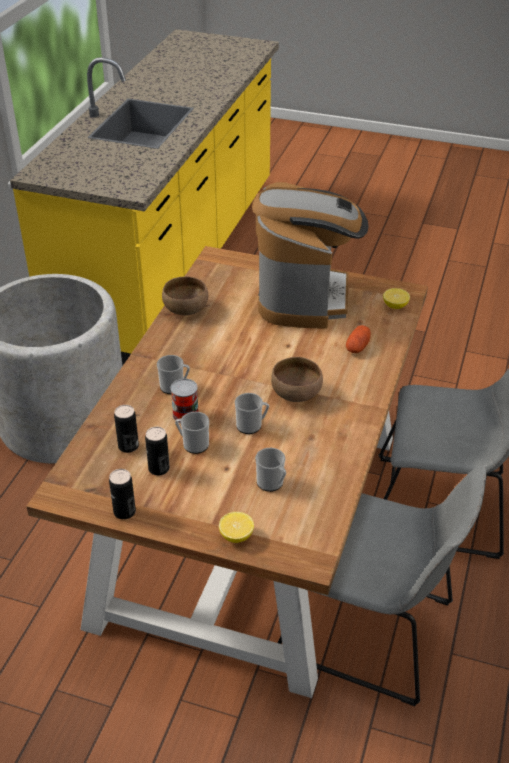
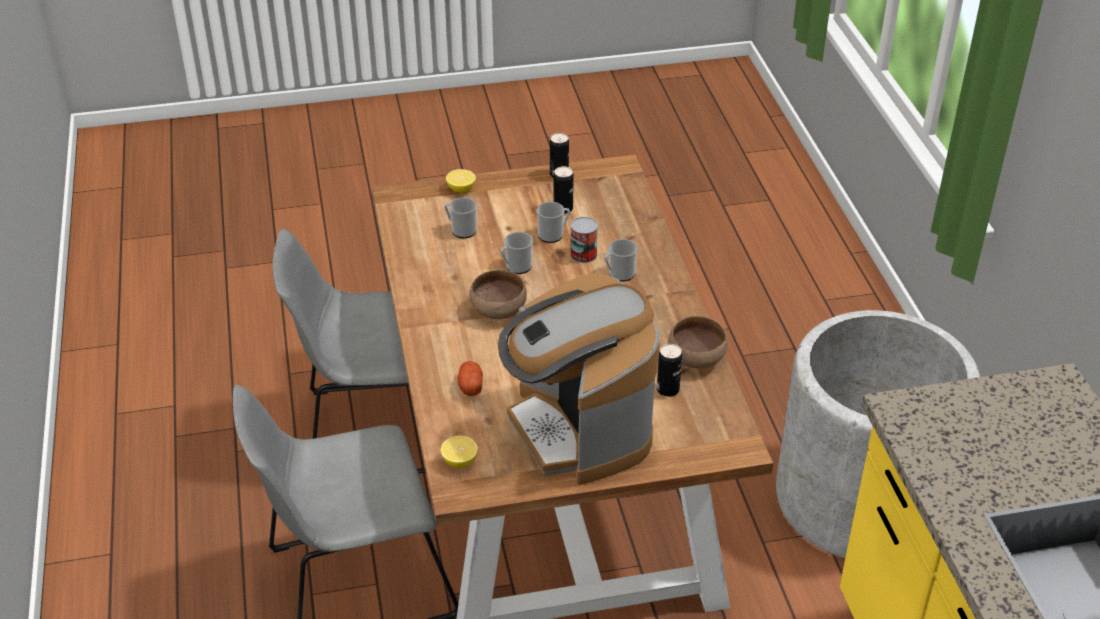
camera: 150 degrees right, 0 degrees up
(128, 446) = (605, 214): can -> can (668, 389)

